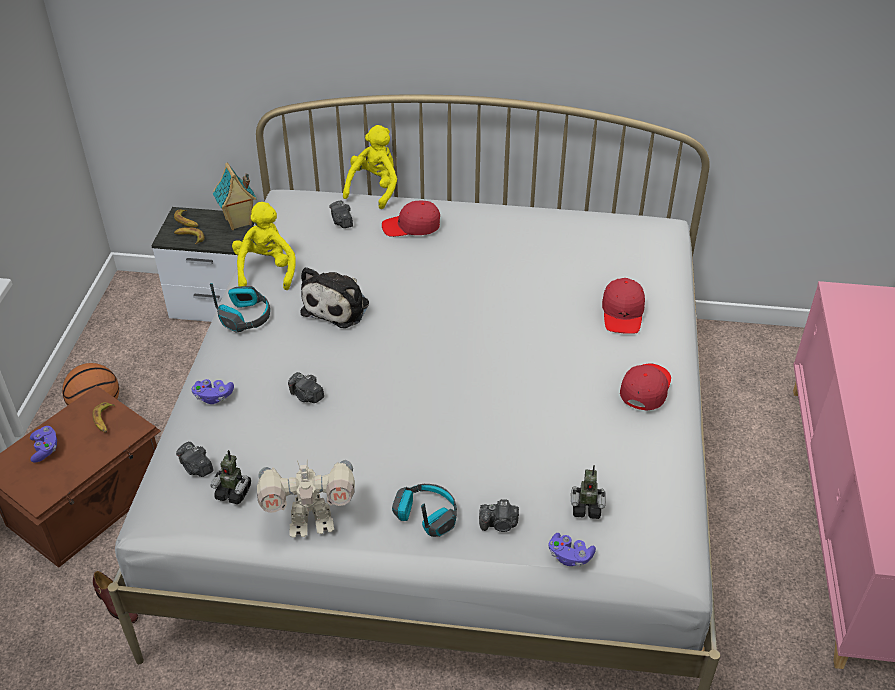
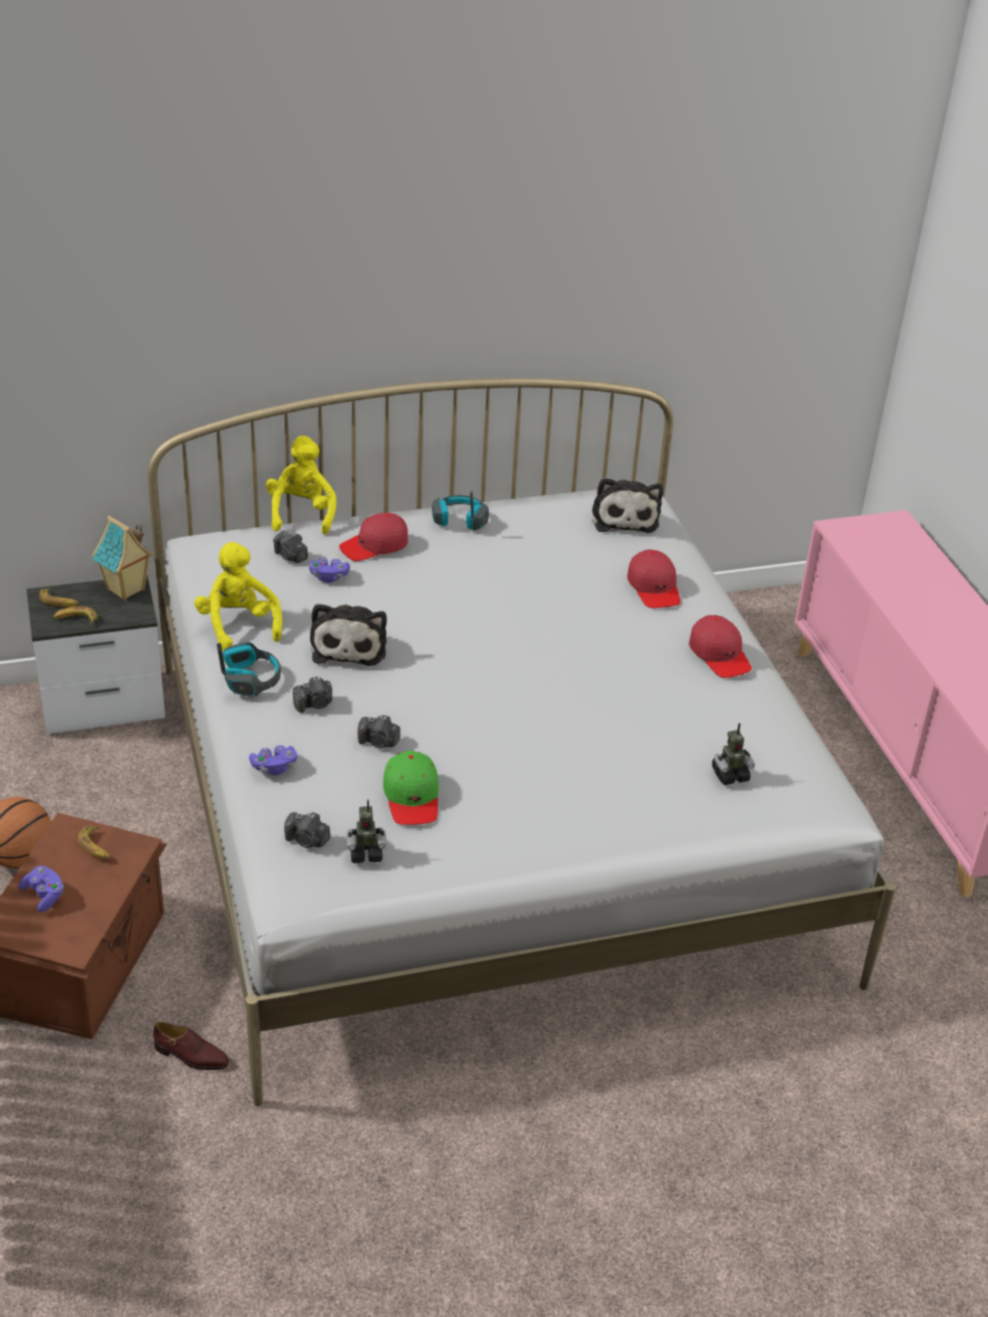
camera: 25 degrees left, 5 degrees down
(301, 452) = (412, 797): none -> green cap
(311, 523) = (468, 859): toy robot -> none
(425, 516) = (581, 822): headphones -> headphones (459, 520)
(499, 524) = (657, 811): camera -> camera (314, 704)
(569, 556) = (740, 821): purple game controller -> purple game controller (329, 577)
(635, 244) = (624, 517): none -> plush toy
(645, 389) = (719, 655): red cap -> red cap turned 150 degrees clockwise

